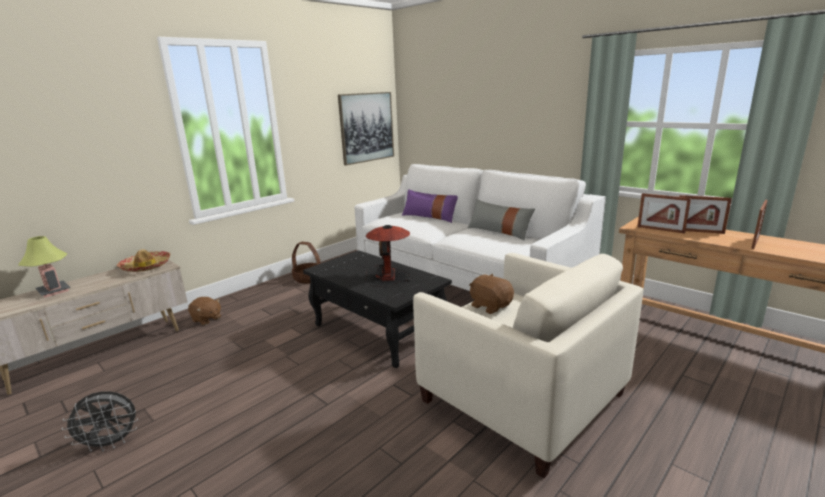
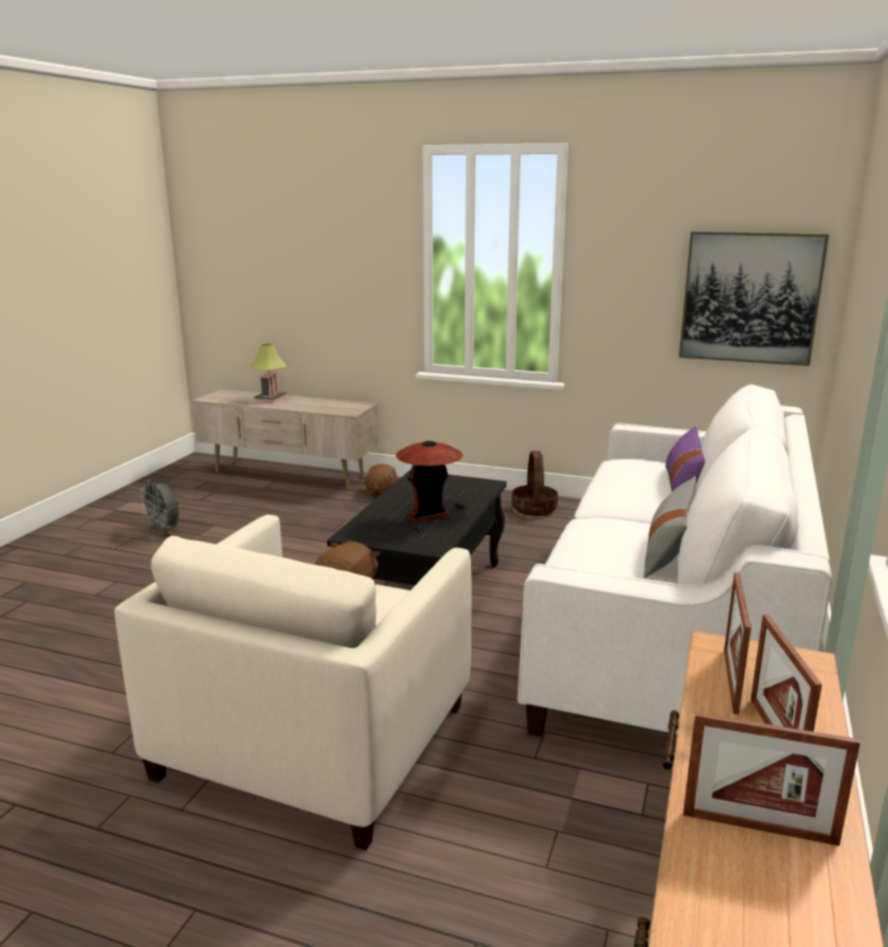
camera: 65 degrees right, 0 degrees up
(146, 266) = (344, 406): hat -> none

